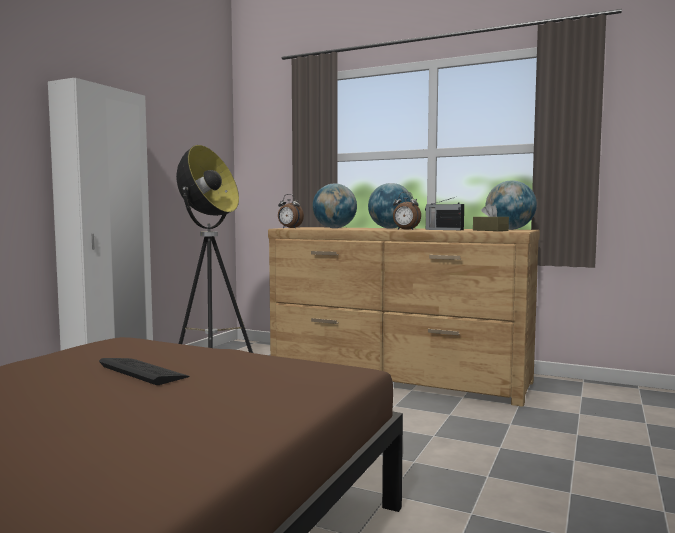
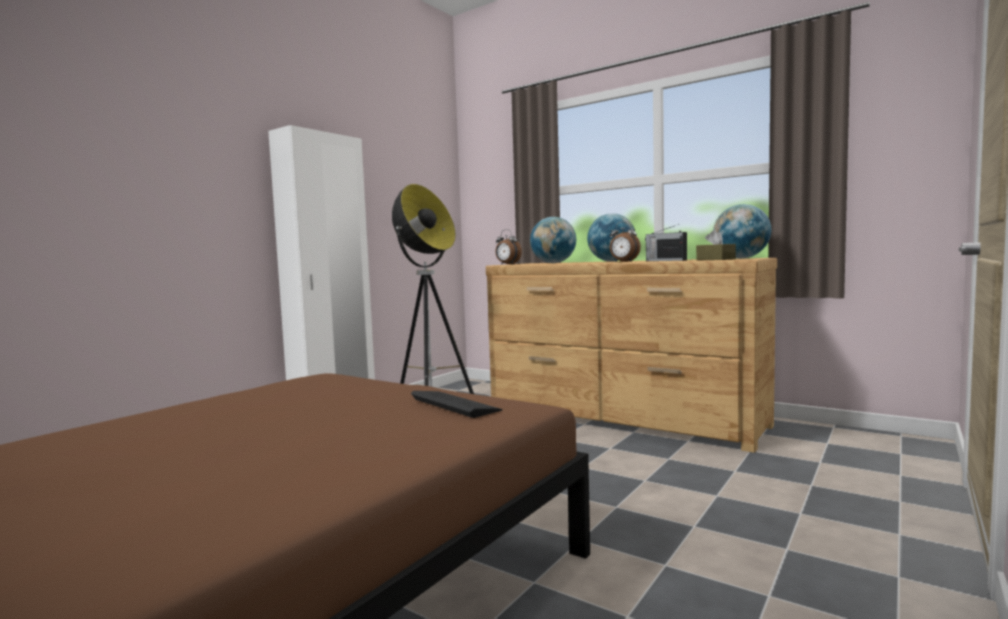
camera: 10 degrees right, 0 degrees up
(143, 372) = (326, 405): keyboard -> keyboard (455, 404)

